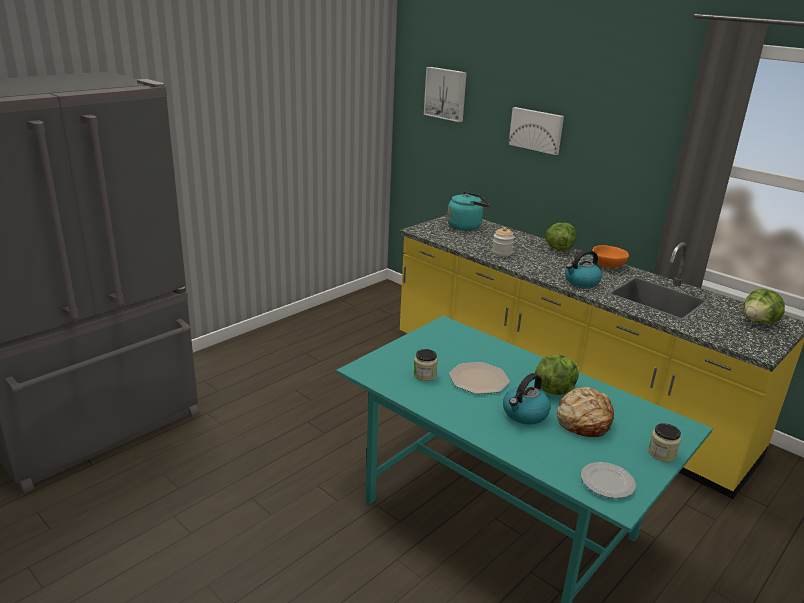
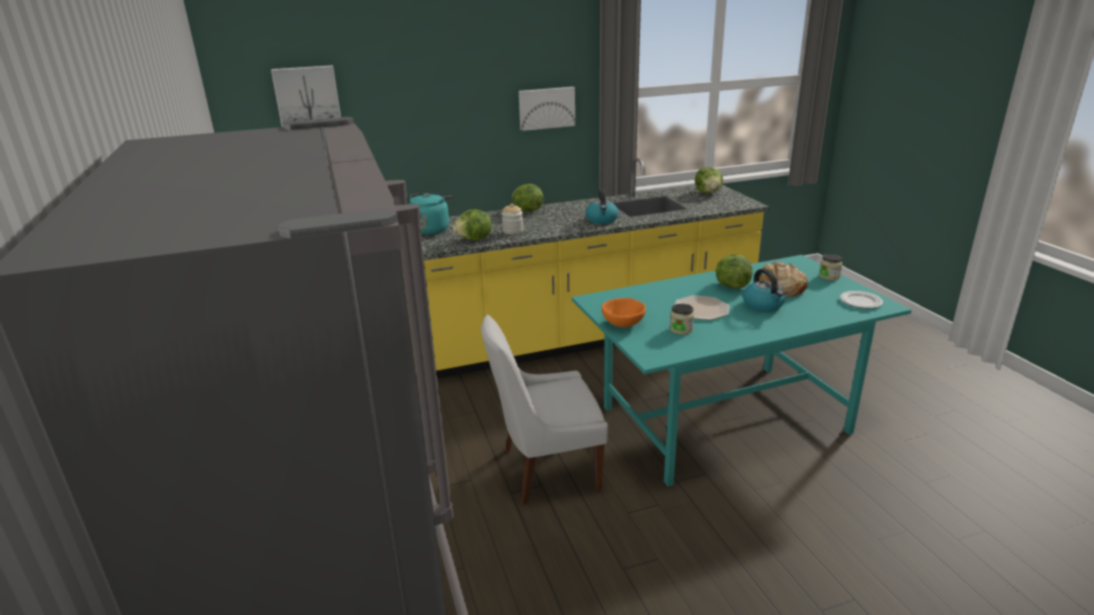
camera: 60 degrees left, 0 degrees up
(344, 430) = (546, 470): none -> white chair
(465, 244) = (474, 240): none -> lettuce
(536, 130) = (444, 108): picture -> picture (546, 108)
(607, 266) = (579, 205): orange bowl -> orange bowl (623, 324)

